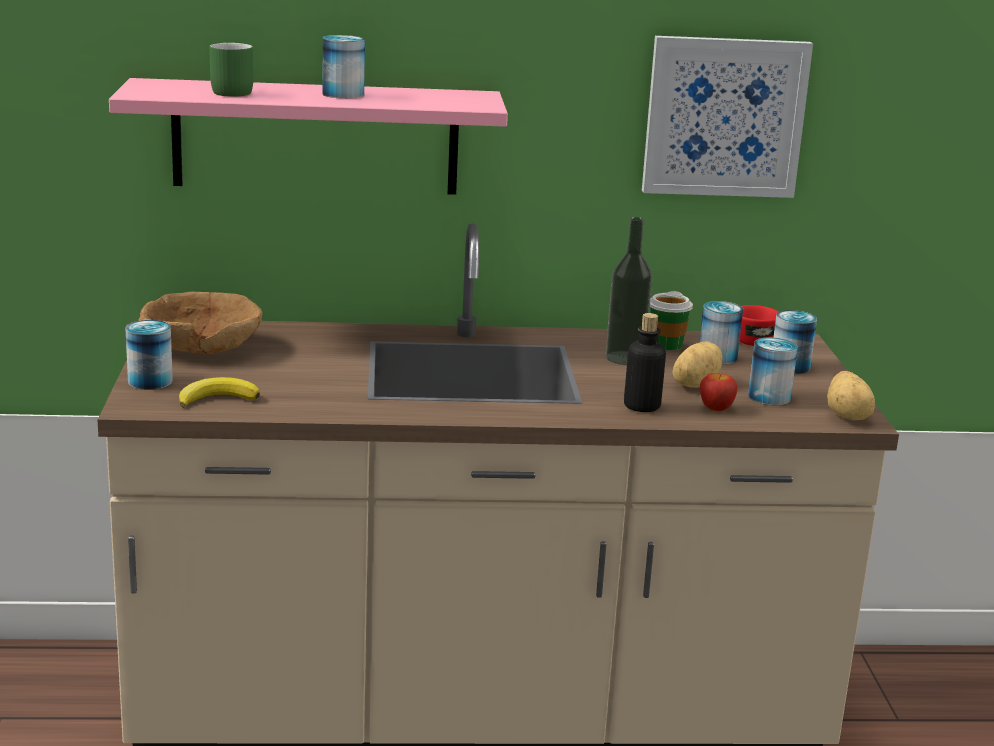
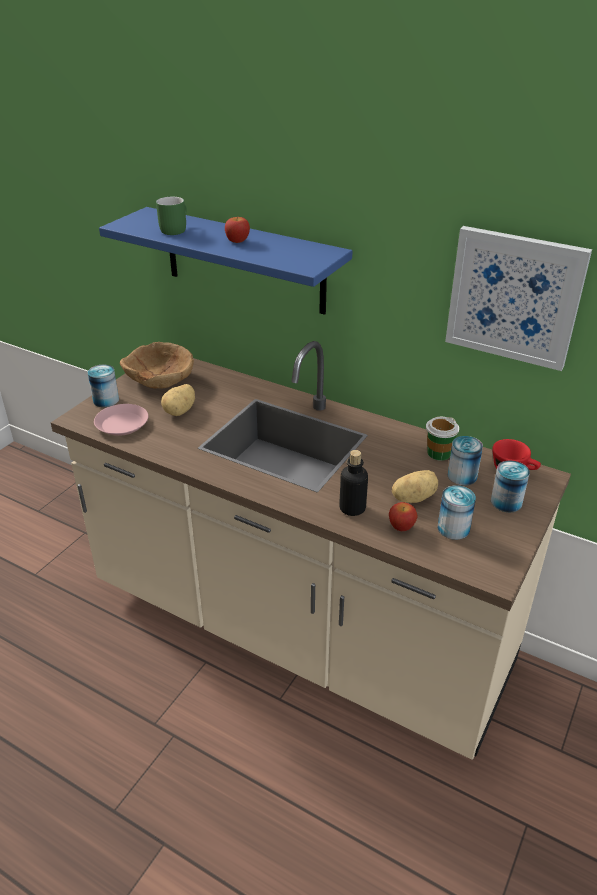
camera: 35 degrees right, 15 degrees up
(217, 398) = (121, 424): banana -> pink plate
(316, 137) = (244, 260): pink shelf -> blue shelf
(343, 94) = (238, 241): can -> apple
(625, 358) = (394, 458): bottle -> none
(848, 416) = (492, 568): potato -> potato (180, 411)

